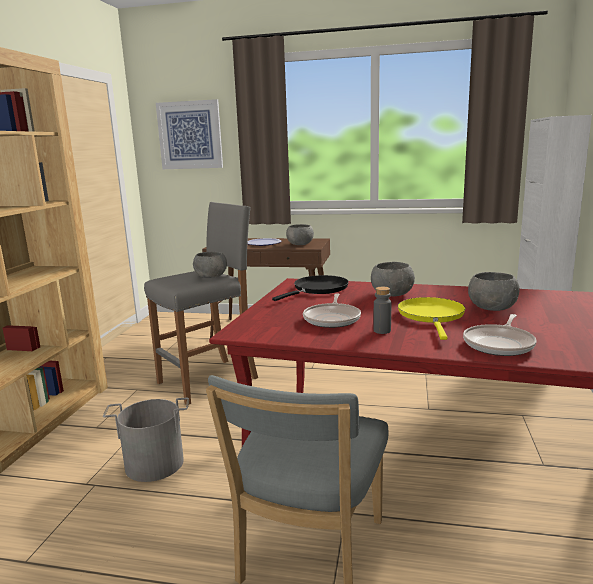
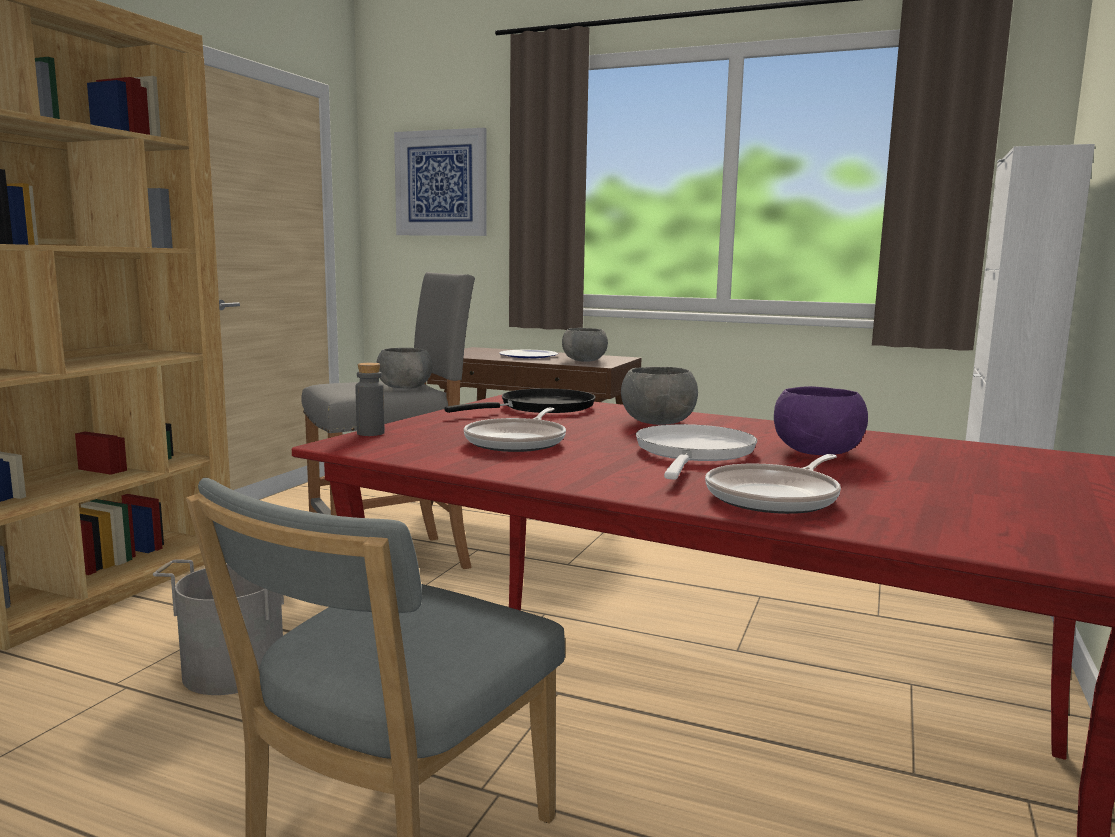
camera: 10 degrees right, 5 degrees down
(382, 331) = (583, 462): grey bottle -> grey bottle (370, 433)
(431, 316) = (694, 453): yellow frying pan -> white frying pan
(492, 308) = (818, 452): grey bowl -> purple bowl

